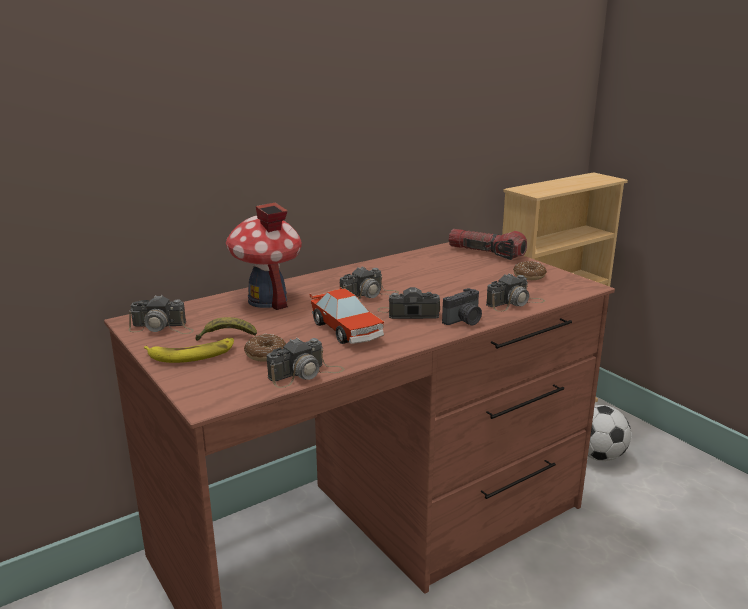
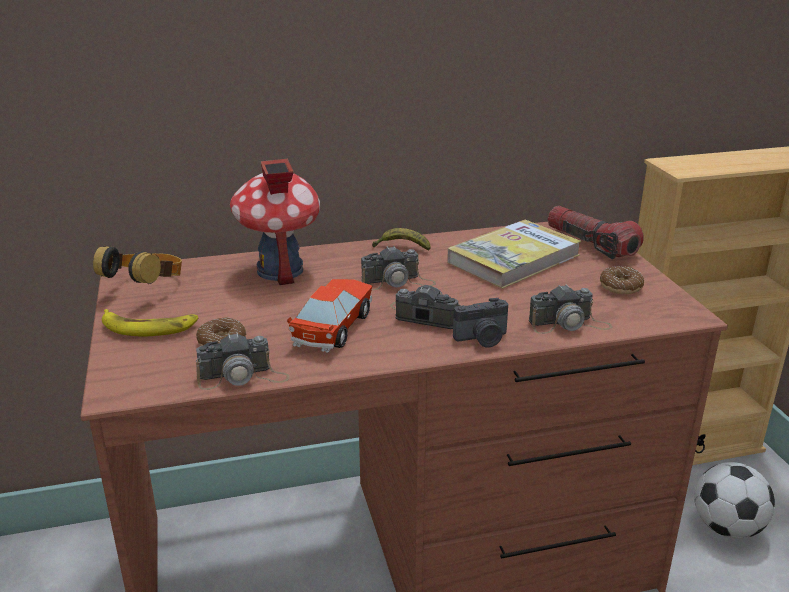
camera: 20 degrees right, 5 degrees up
(162, 328) = (147, 287): camera -> headphones
(226, 336) = (200, 311): banana -> banana (402, 247)
(346, 330) = (333, 326): toy car -> toy car turned 150 degrees counterclockwise
(441, 269) = (513, 258): none -> book

